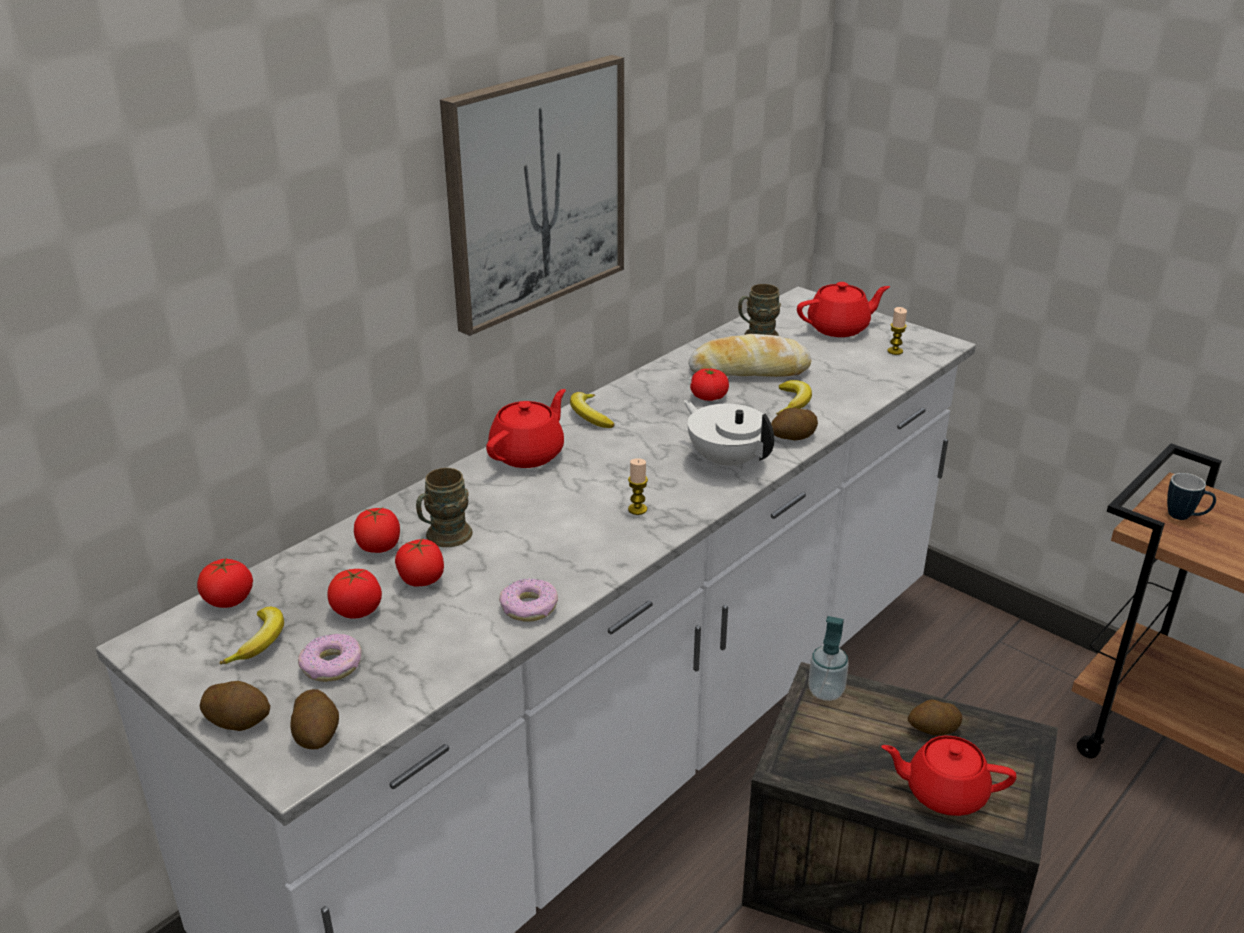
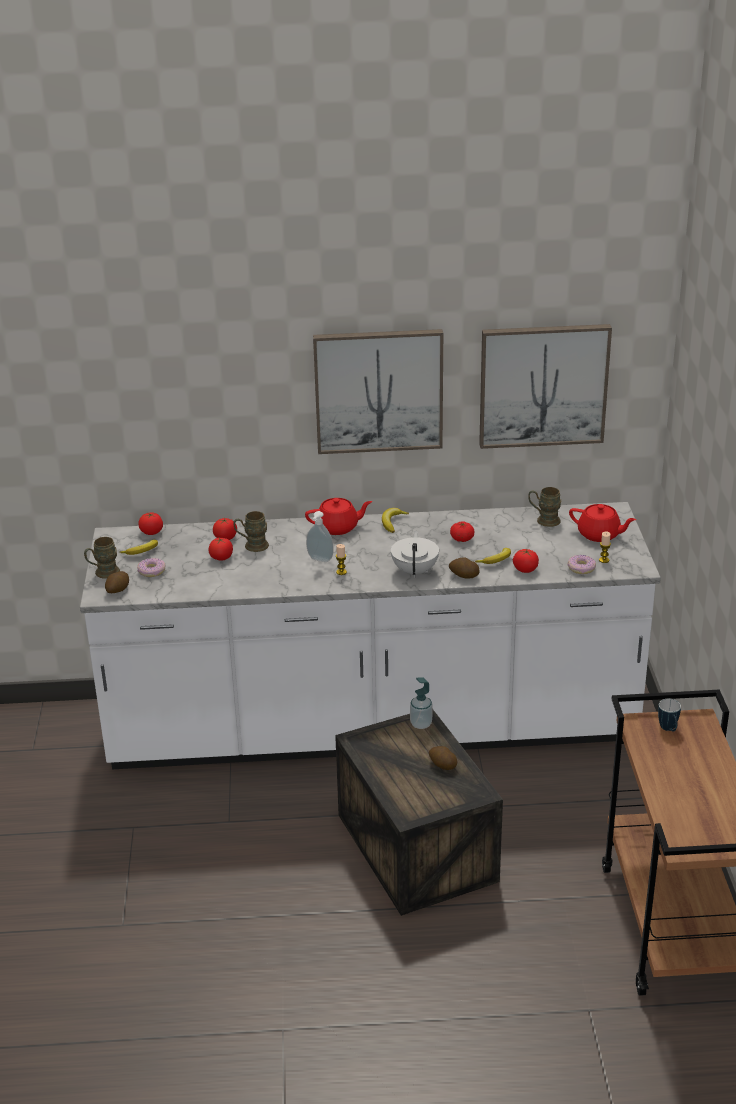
camera: 45 degrees right, 0 degrees up
(239, 720) = (103, 573): potato -> brown mug
(357, 610) = (185, 557): tomato -> tomato (525, 569)
(529, 608) = (241, 587): donut -> donut (581, 568)
(578, 508) = (319, 560): none -> soap dispenser
(719, 131) = (543, 385): none -> picture
(749, 370) = (507, 535): bread -> none
(944, 792) = (405, 787): red teapot -> none

